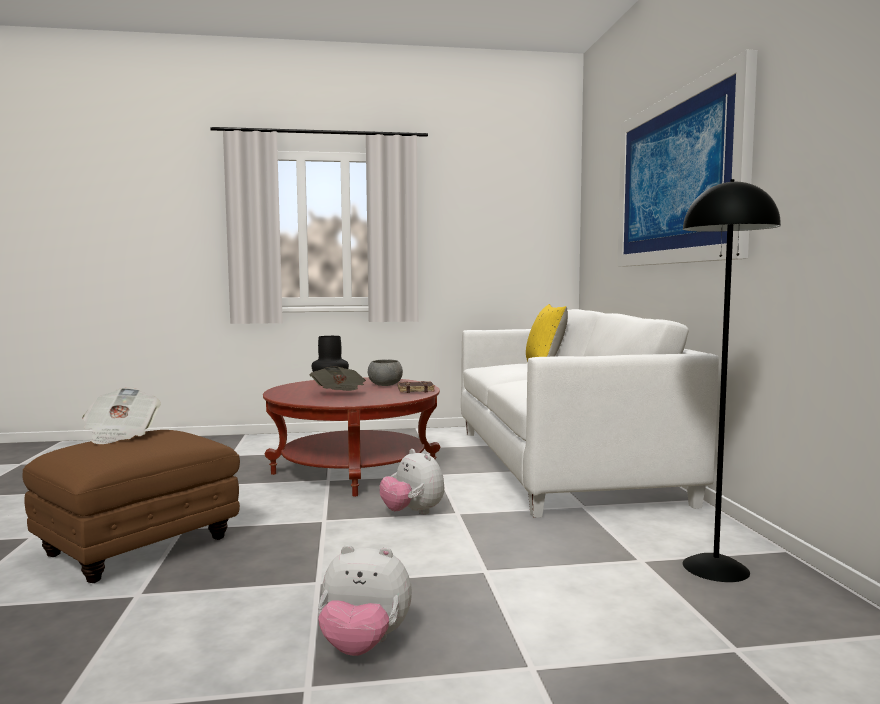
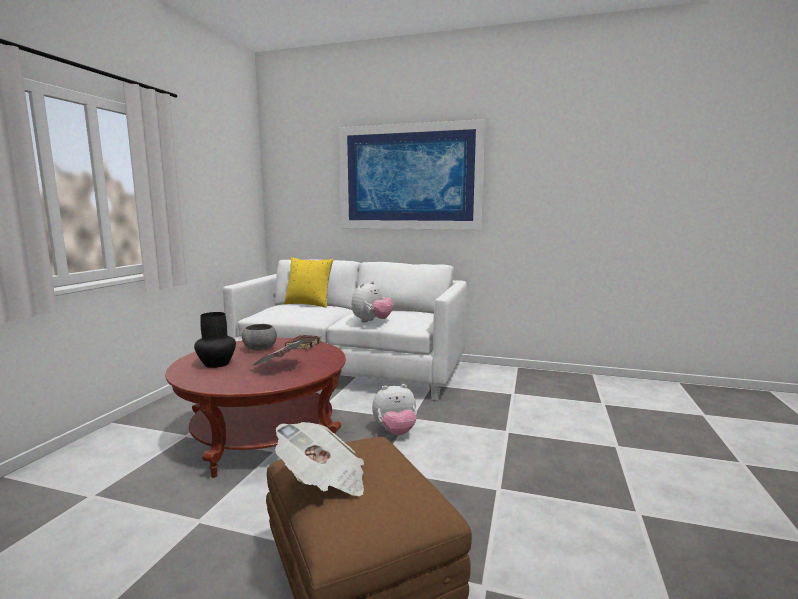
camera: 65 degrees left, 5 degrees up
(363, 645) = (591, 486): plush toy -> plush toy (372, 321)
(716, 568) = (528, 383): black floor lamp -> none

